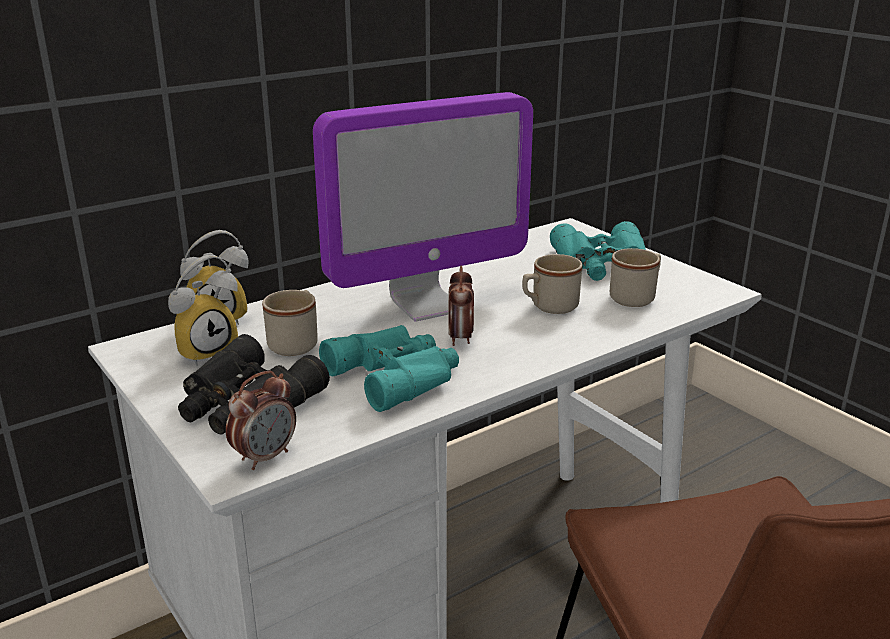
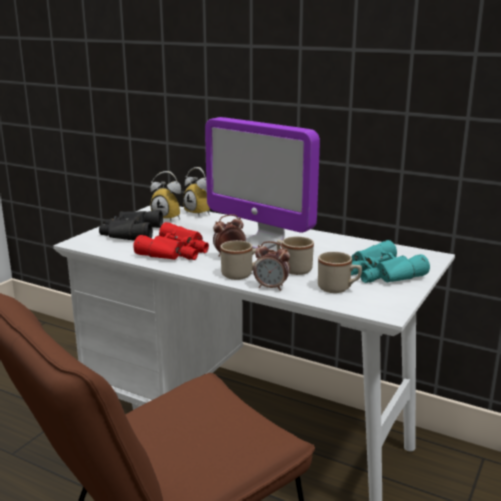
camera: 65 degrees right, 5 degrees down
(265, 457) = (89, 245): alarm clock -> alarm clock (271, 287)
(296, 342) = (191, 229): beige mug -> beige mug (241, 274)
(397, 375) = (176, 251): turquoise binoculars -> red binoculars

